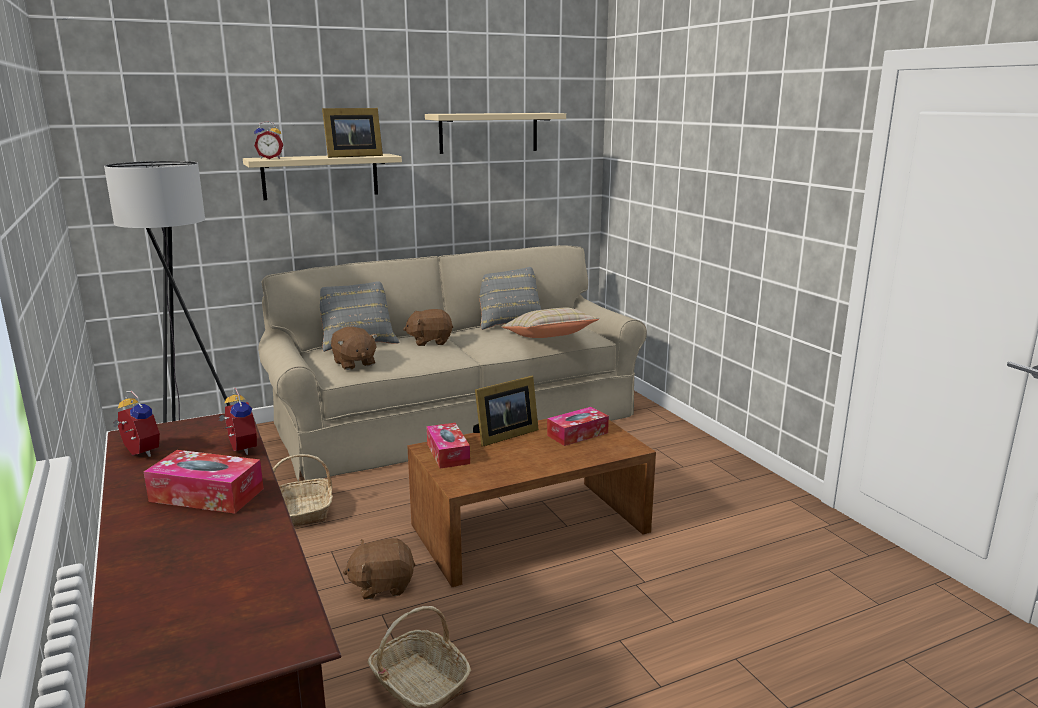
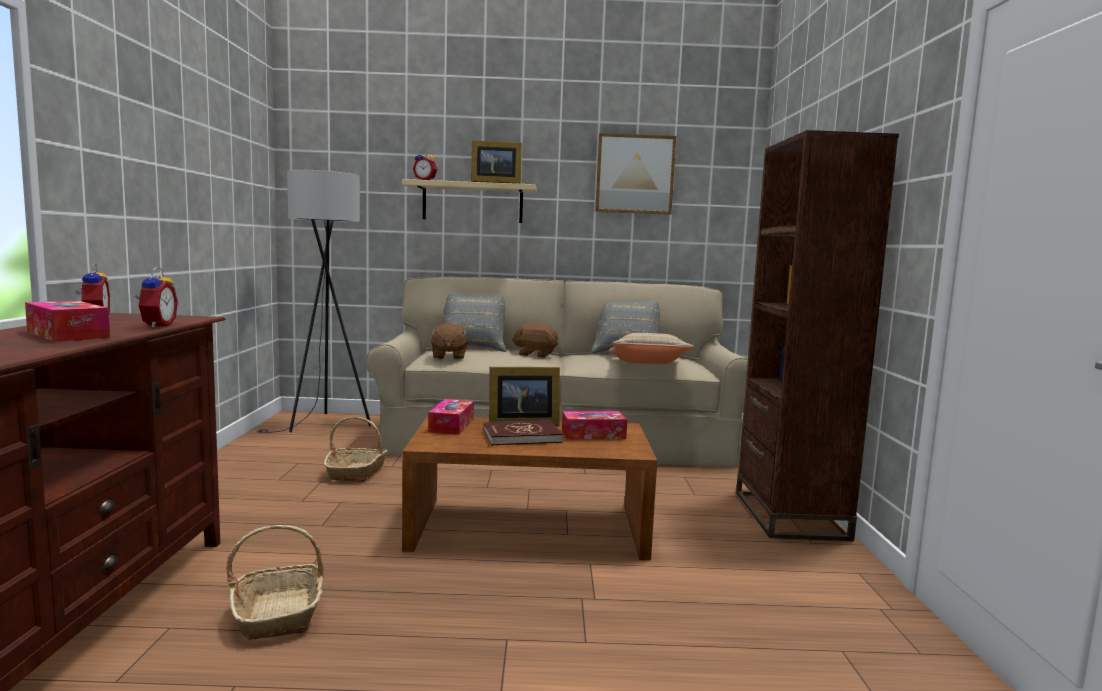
camera: 25 degrees right, 10 degrees down
(382, 585) = (348, 534): brown plush toy -> none
(489, 132) = (634, 174): beige shelf -> picture
(525, 452) = (522, 436): none -> red book
(707, 457) = (789, 515): none -> brown bookcase

